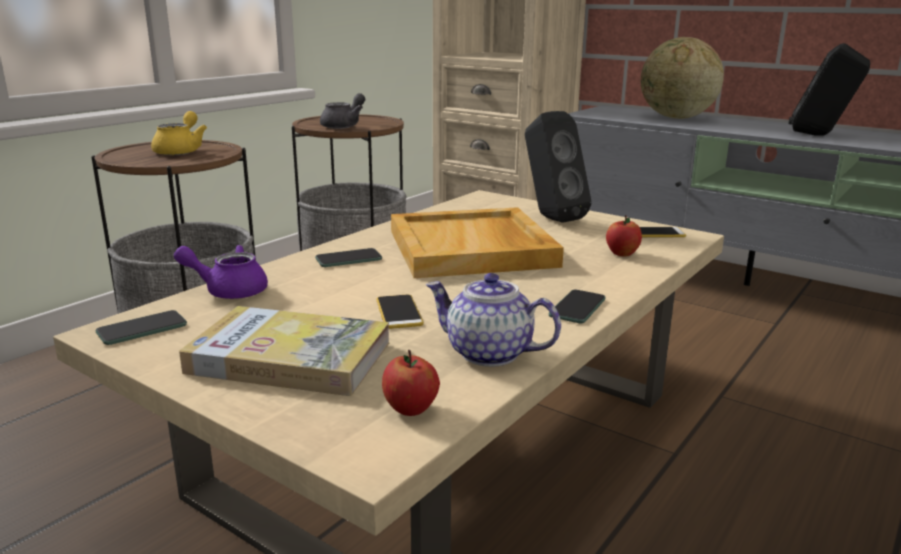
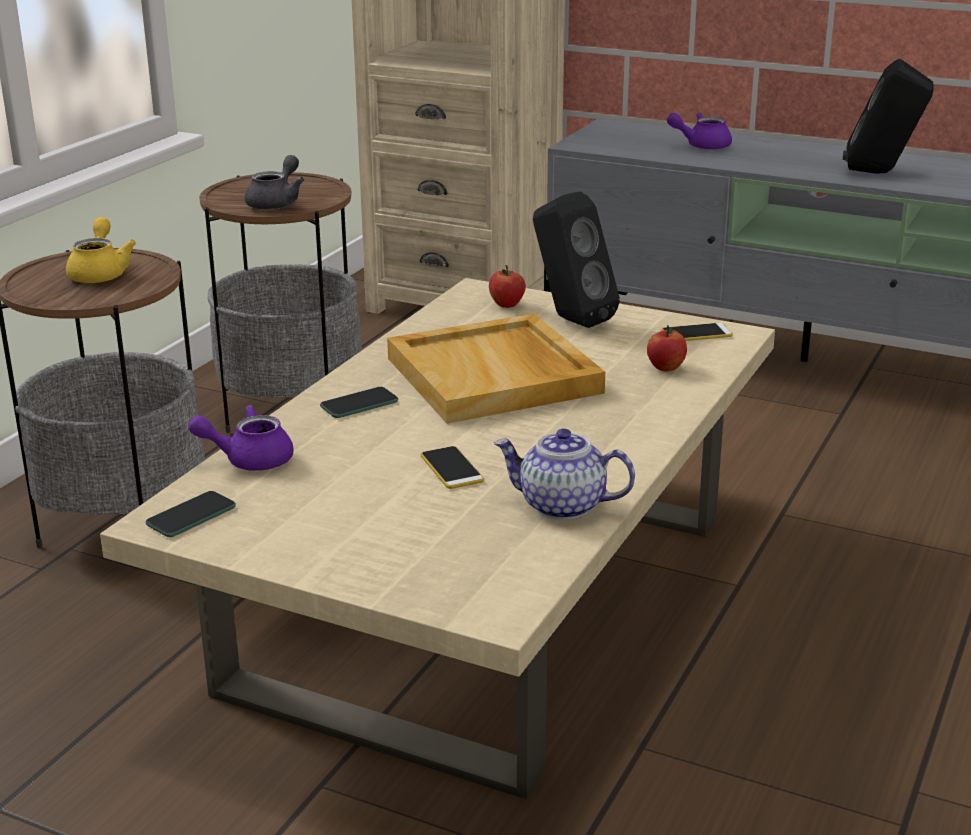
camera: 10 degrees left, 5 degrees up
(290, 357) = (368, 531): book -> none
(411, 409) = (512, 569): apple -> apple (507, 305)
(577, 308) = (634, 445): phone -> none
(676, 118) = (701, 146): globe -> purple teapot

